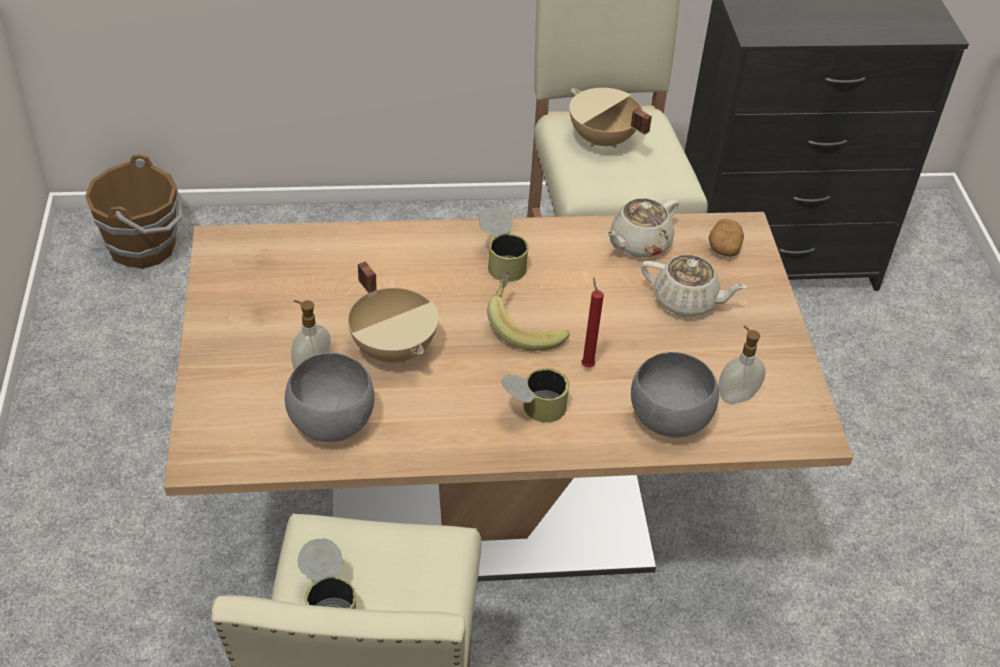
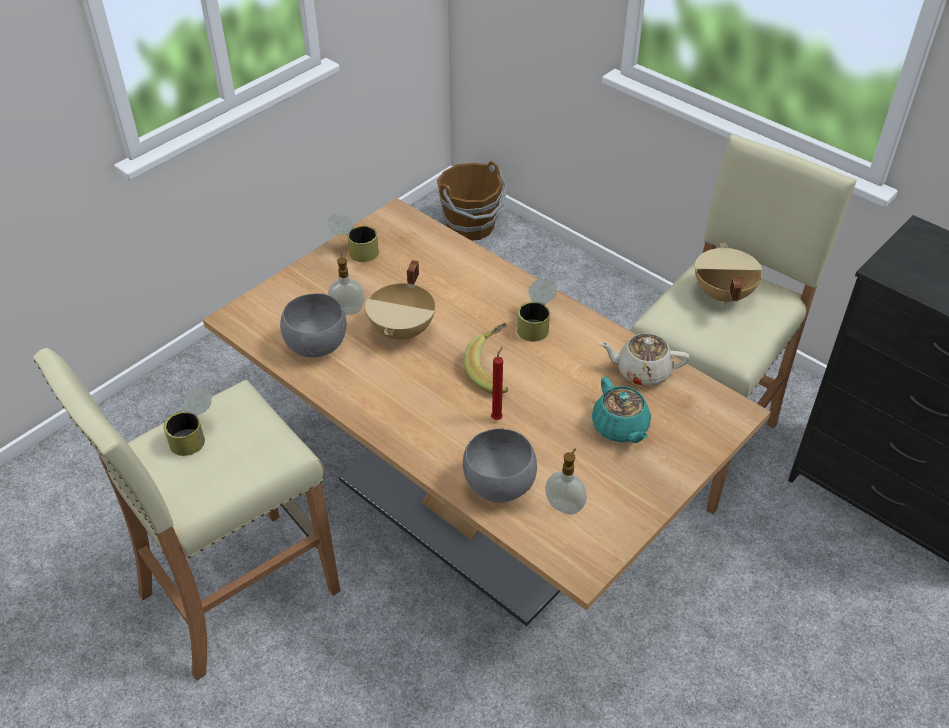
camera: 50 degrees right, 0 degrees up
(532, 410) = (428, 418): can -> can (355, 250)
(686, 301) = (620, 427): beige teapot -> turquoise teapot
(724, 247) = (701, 413): potato -> none

